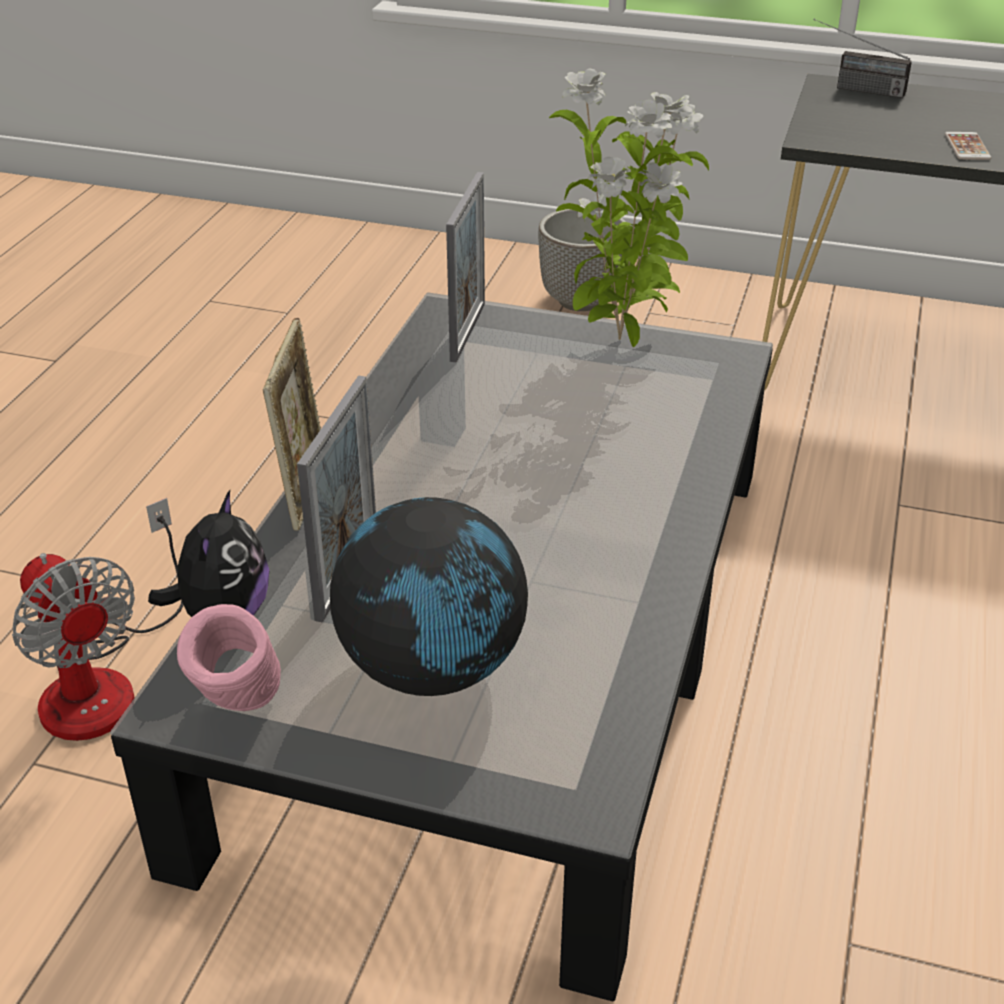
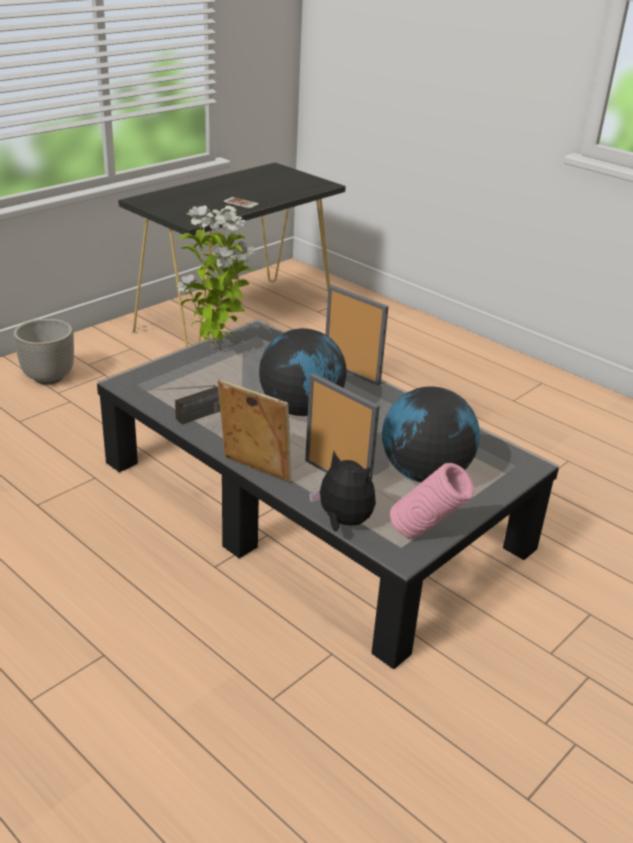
camera: 65 degrees left, 5 degrees down
(104, 680) = (223, 652): fan -> none
(468, 332) = (156, 382): picture frame -> picture frame (351, 373)
(520, 475) = (301, 409): none -> globe
(853, 88) = (150, 198): radio -> radio (188, 419)

